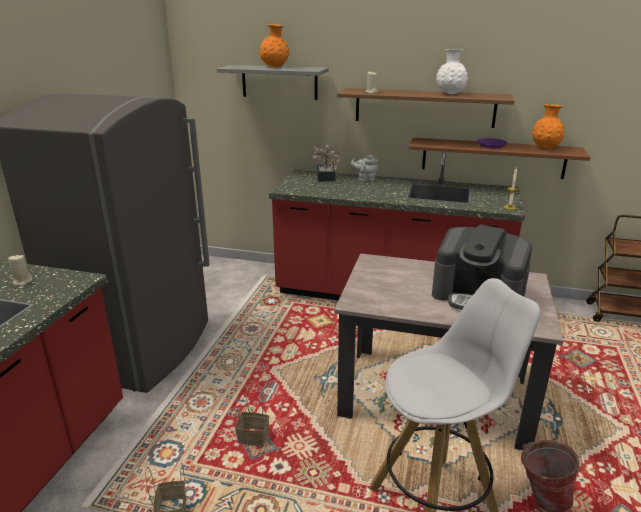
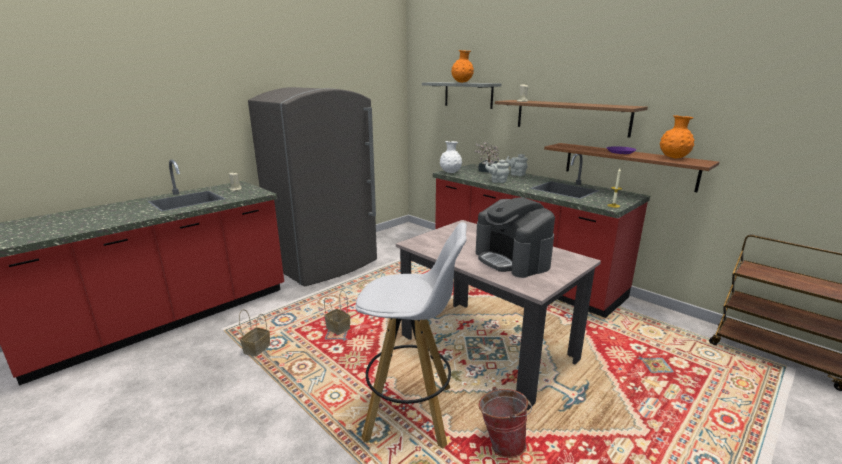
camera: 30 degrees right, 5 degrees down
(361, 194) = (497, 181): none -> grey teapot
(450, 94) = (587, 104): white vase -> white vase (450, 172)

